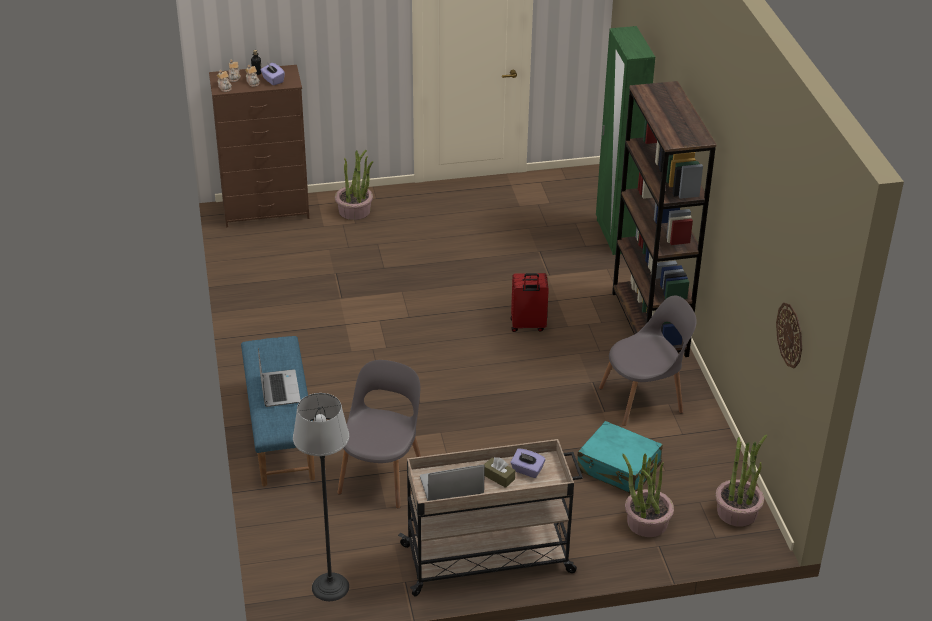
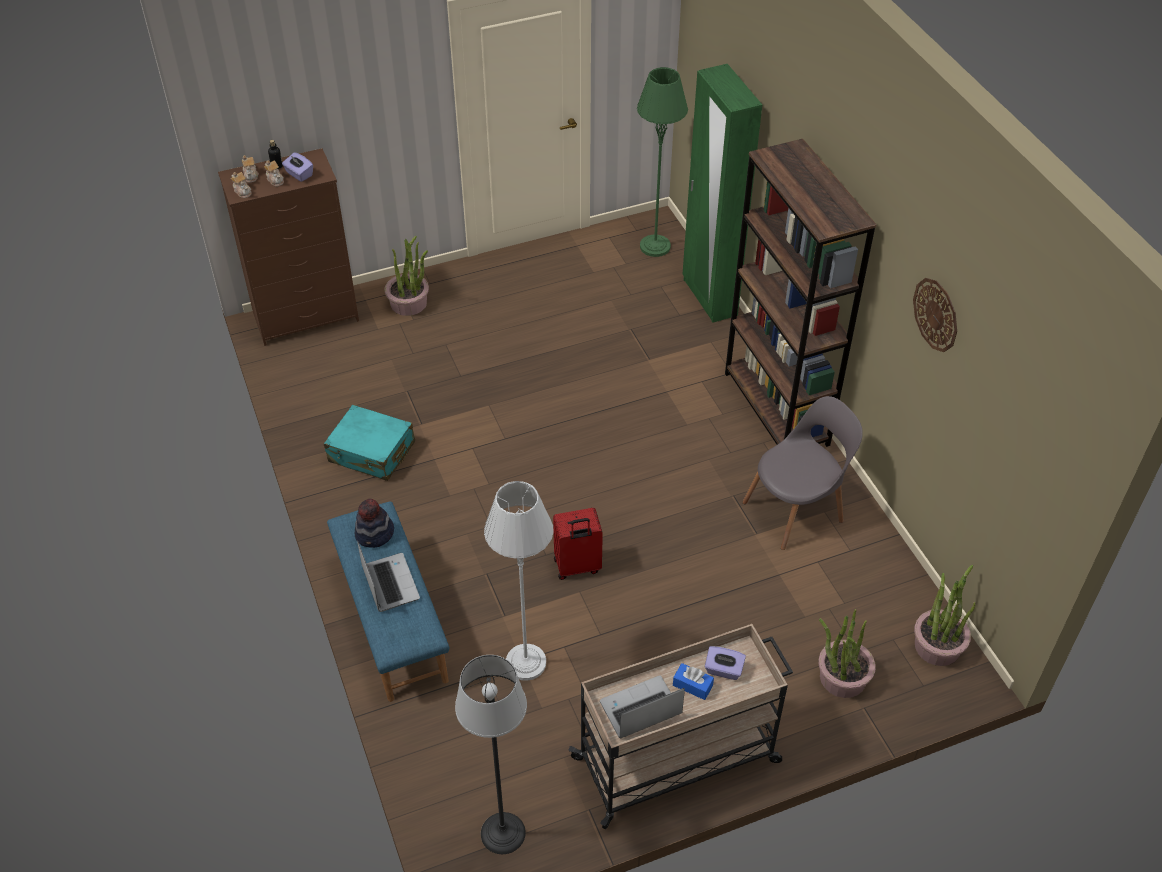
camera: 10 degrees left, 10 degrees up
(276, 355) = (375, 534): none -> hat
(382, 475) = (526, 662): grey chair -> grey floor lamp
(498, 477) = (692, 685): brown tissue box -> blue tissue box
(527, 326) = (642, 430): red suitcase -> red suitcase (577, 567)
(579, 193) = (655, 246): none -> green floor lamp
(619, 468) = (792, 608): turquoise suitcase -> turquoise suitcase (372, 452)
(790, 335) = (1013, 465): wall clock -> wall clock (936, 314)

